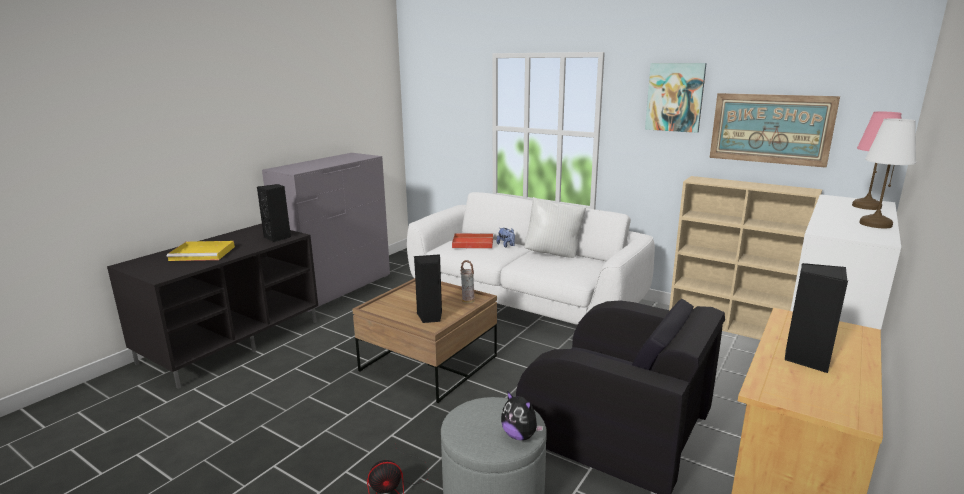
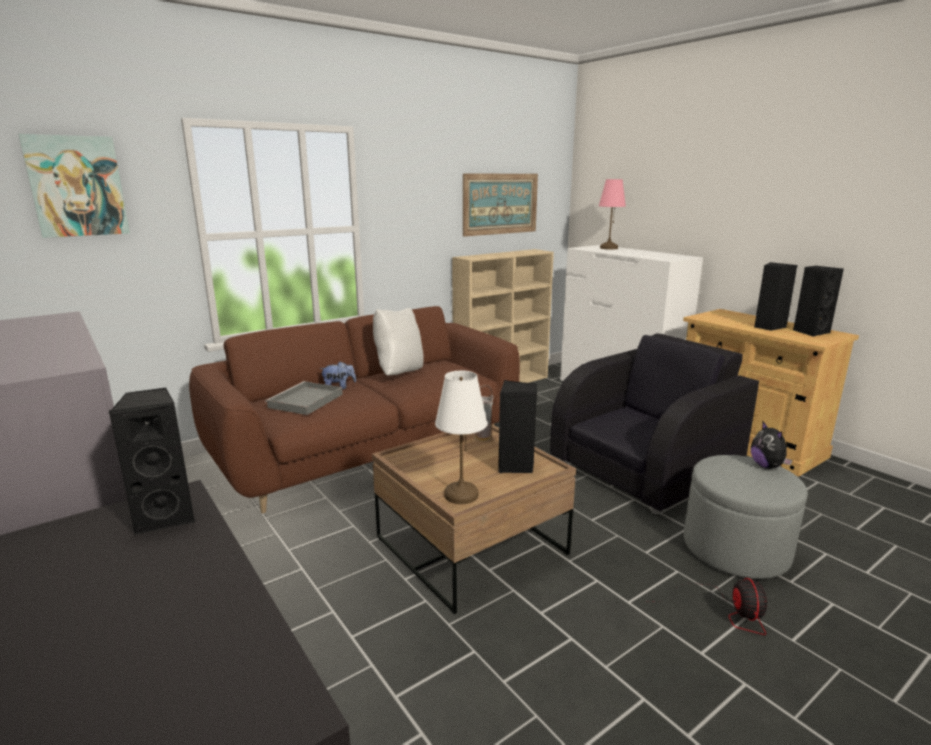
camera: 70 degrees left, 0 degrees up
(203, 253) = (143, 636): yellow tray -> none
(472, 243) = (305, 401): red tray -> grey tray
(520, 435) = (767, 466): plush toy -> plush toy turned 105 degrees clockwise
(525, 304) = (369, 451): white sofa -> brown sofa
(675, 97) = (429, 179): picture -> picture (77, 186)
(826, 390) = (810, 332): none -> black speaker
(874, 224) = (653, 253): white table lamp -> white table lamp (461, 495)

